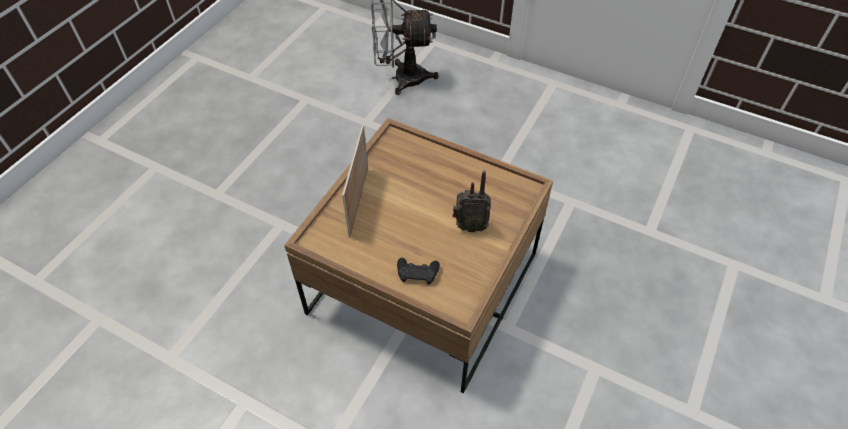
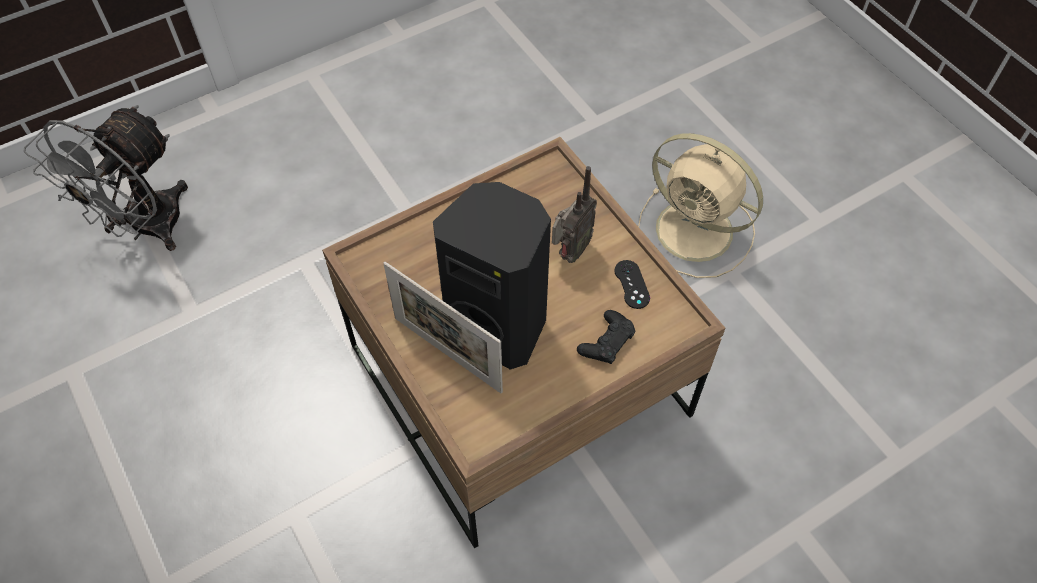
camera: 60 degrees left, 5 degrees up
(393, 216) = (499, 326): none -> black speaker
(469, 268) = (631, 284): none -> black game controller
(611, 333) = (697, 232): none -> beige fan

